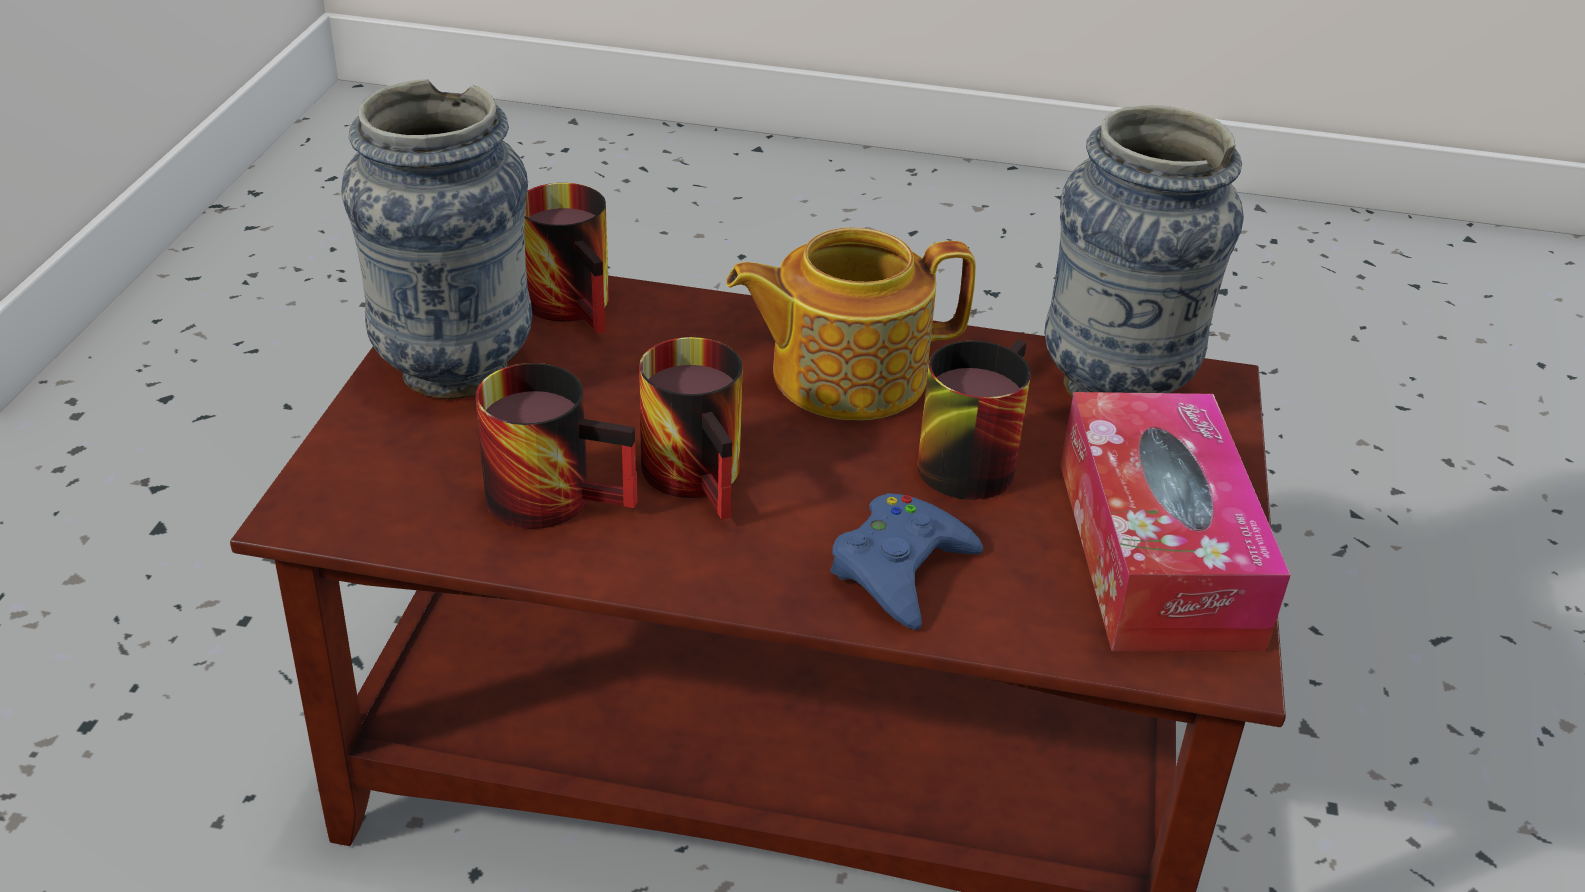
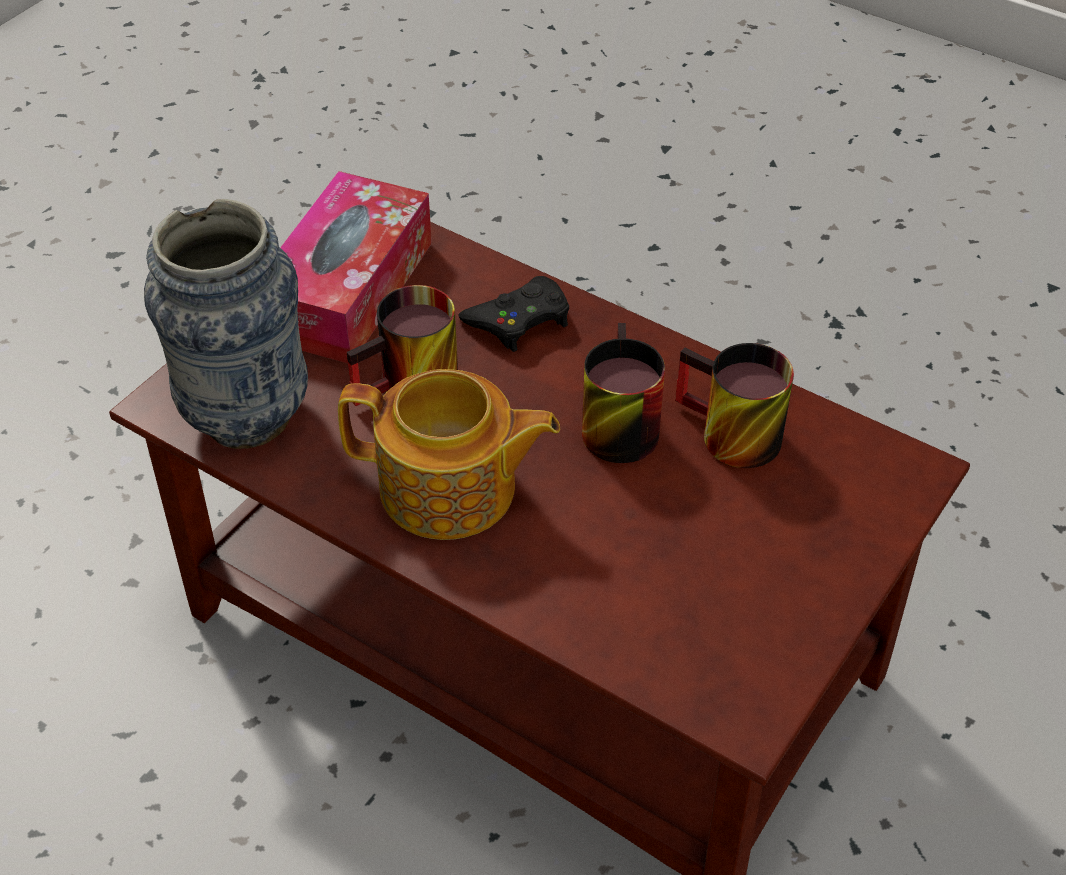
camera: 155 degrees left, 10 degrees up
(455, 369) = (781, 588): vase -> none
(580, 304) = (644, 645): mug -> none
(901, 569) = (519, 320): blue game controller -> black game controller

